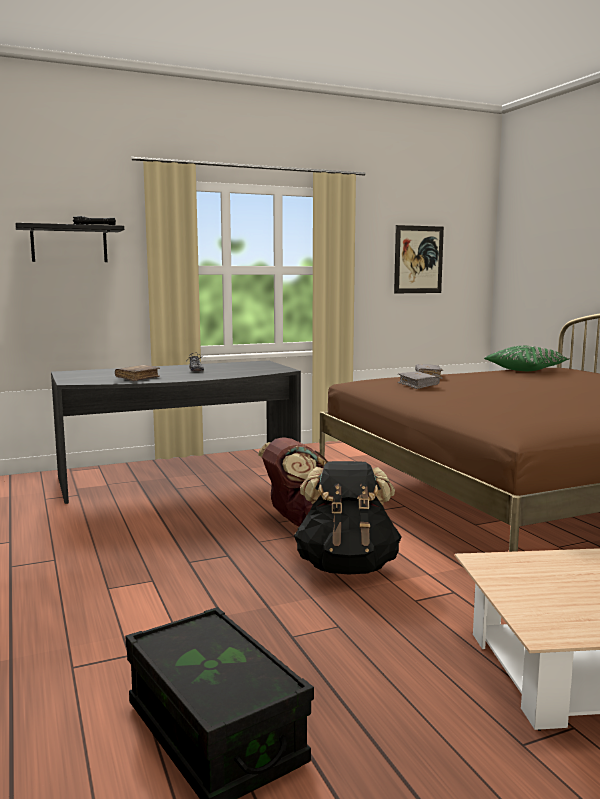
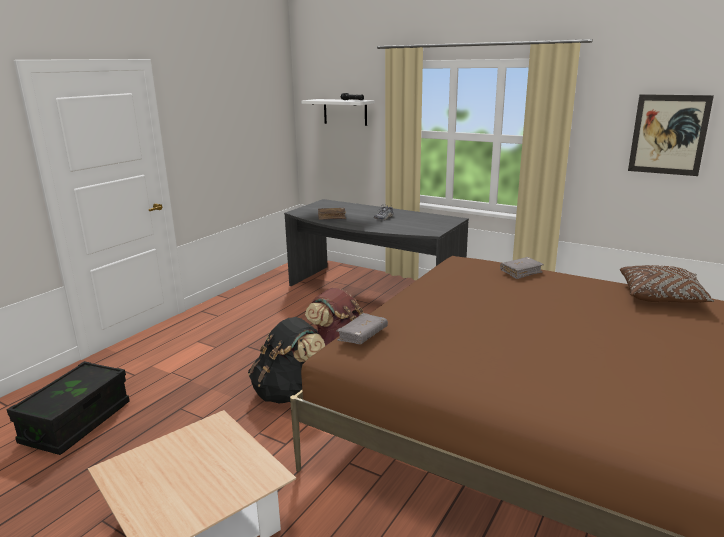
camera: 55 degrees right, 10 degrees up
(69, 244) = (345, 112): black shelf -> white shelf
(418, 385) = (463, 279): grey book -> grey book (362, 335)
(526, 370) = (661, 297): green pillow -> brown pillow

